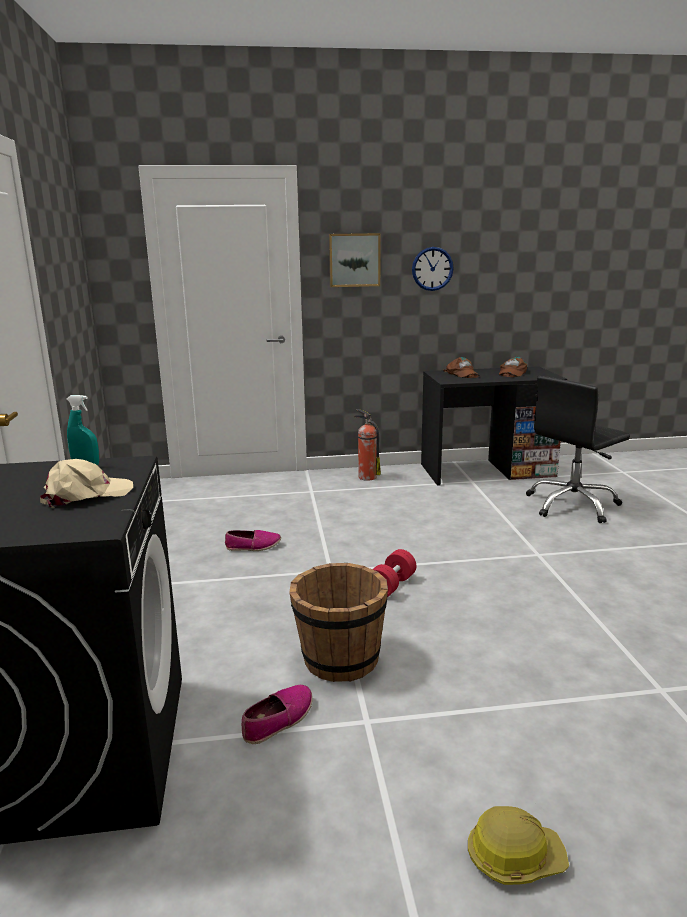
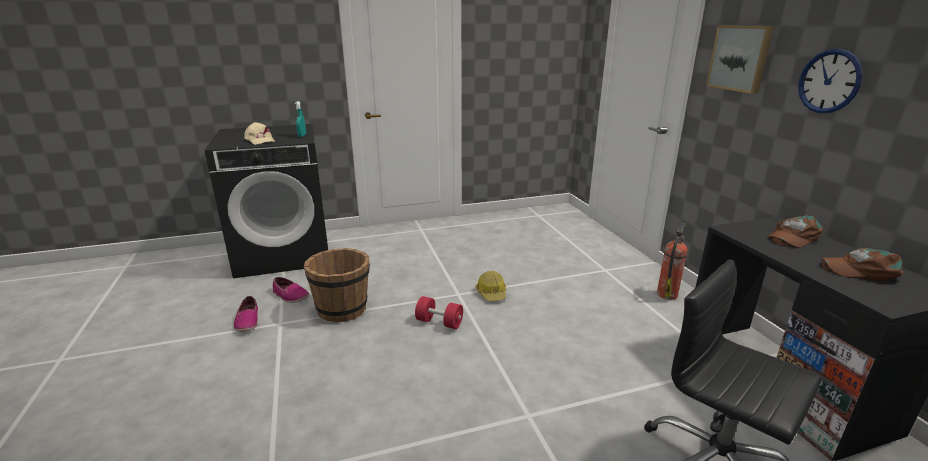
camera: 80 degrees right, 5 degrees up
(253, 546) = (486, 261): shoe -> shoe (247, 321)
(514, 857) = (156, 377): hard hat -> hard hat (492, 293)

